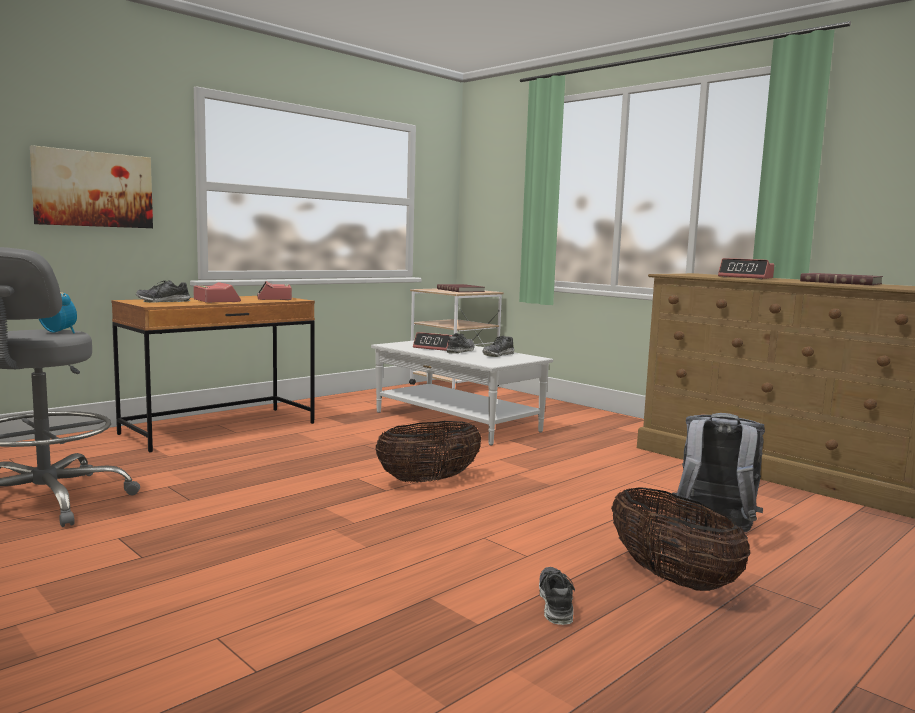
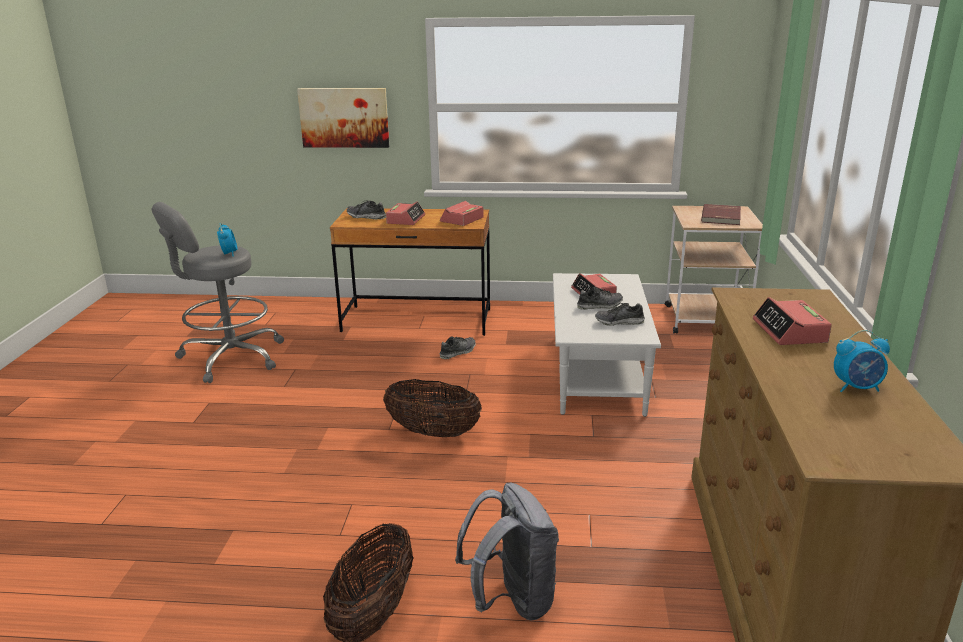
camera: 50 degrees right, 15 degrees up
(555, 604) = (271, 579): shoe -> shoe (457, 352)
(841, 282) = (857, 388): red book -> alarm clock

